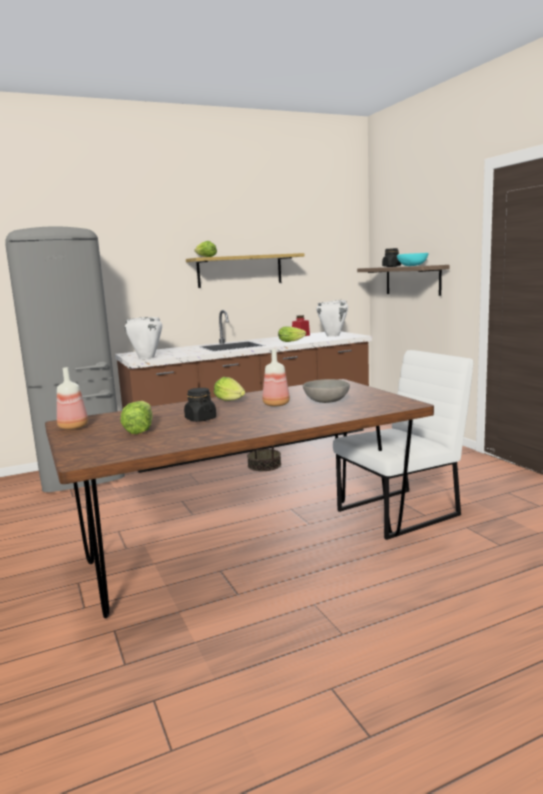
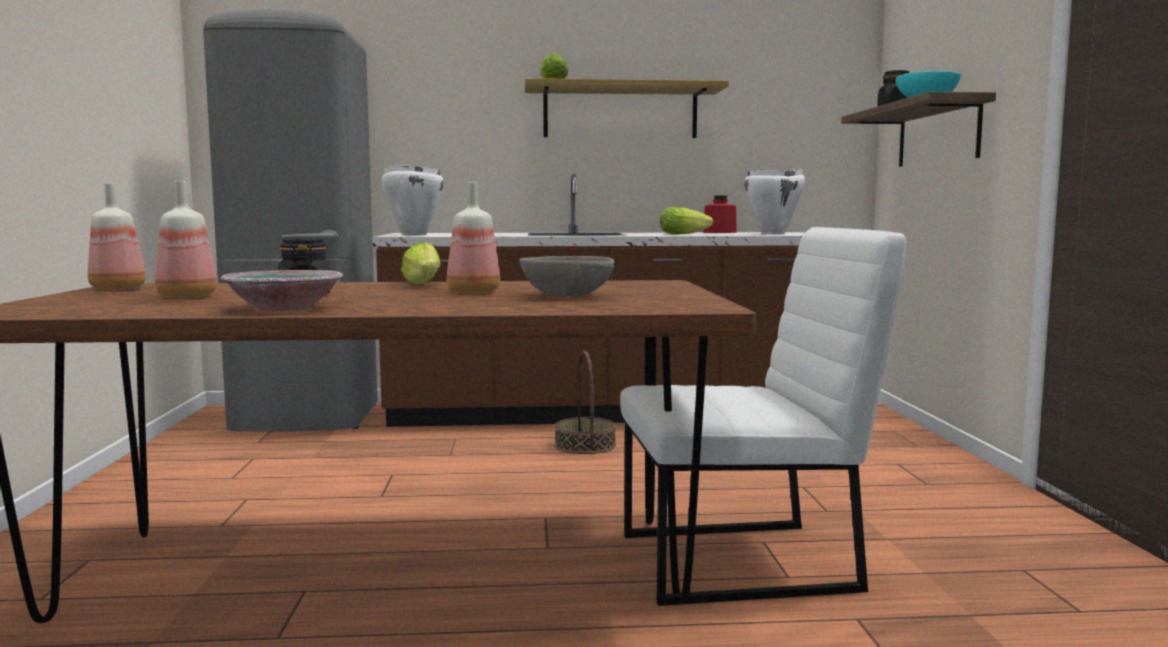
camera: 20 degrees right, 5 degrees down
(140, 429) = (185, 297): lettuce -> bottle
(224, 432) = (283, 308): none -> bowl

